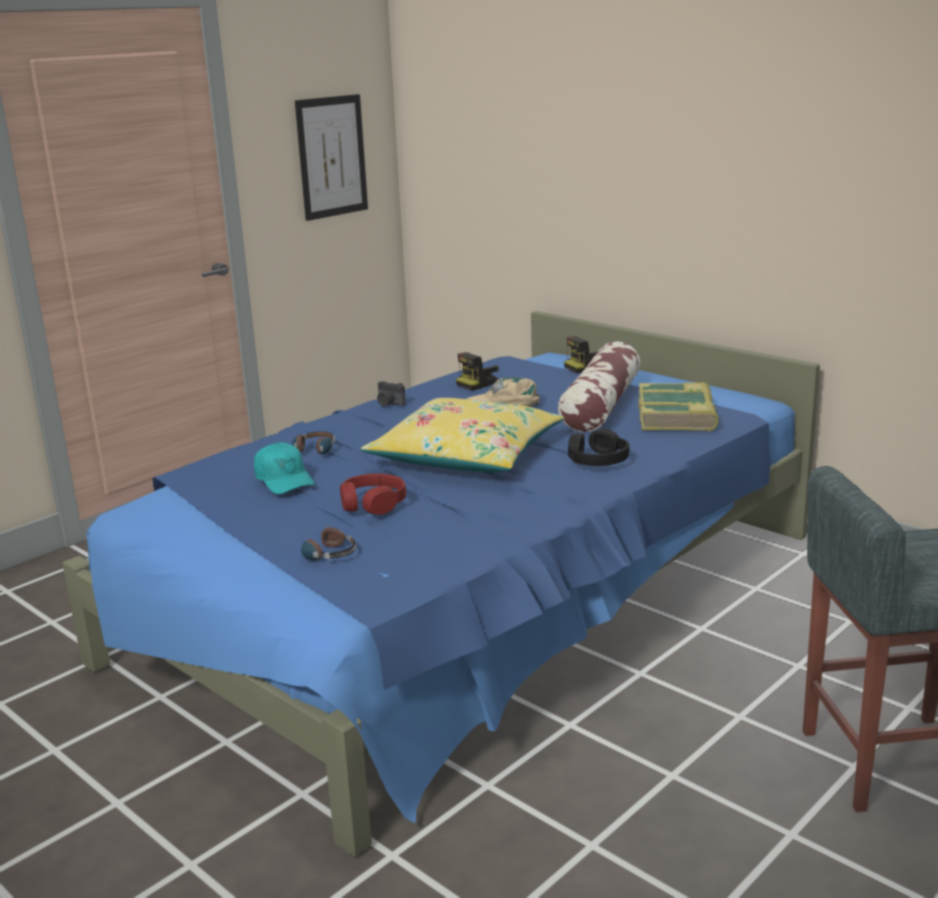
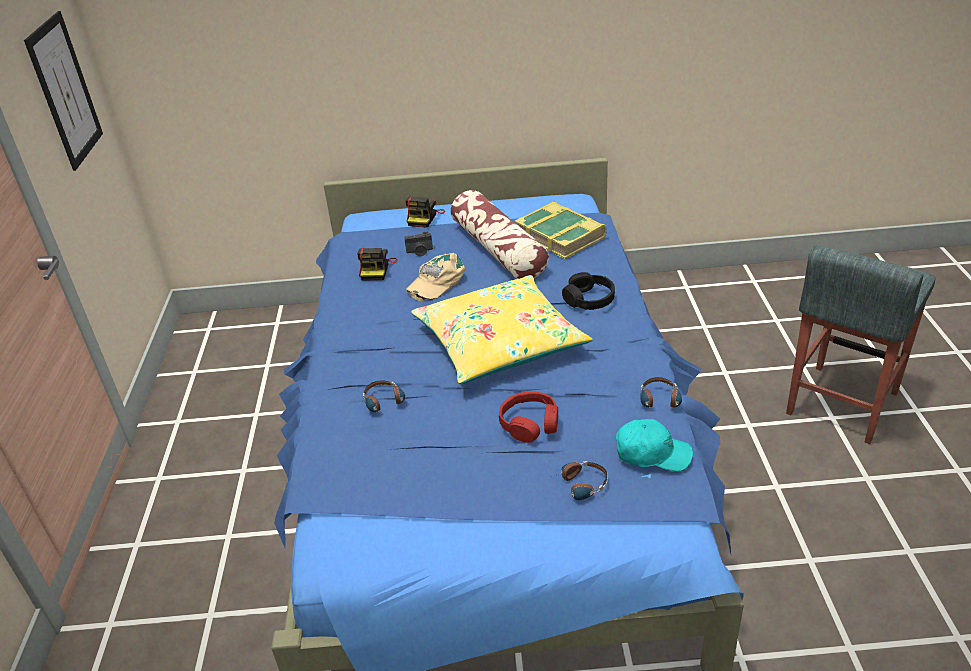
camera: 45 degrees left, 15 degrees up
(284, 480) = (420, 445): turquoise cap -> turquoise cap (652, 453)
(389, 403) = (347, 325): camera -> camera (420, 252)
(493, 541) = (660, 404): none -> headphones

